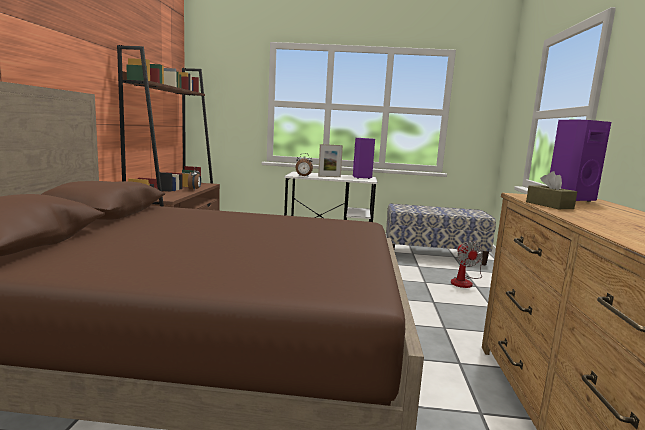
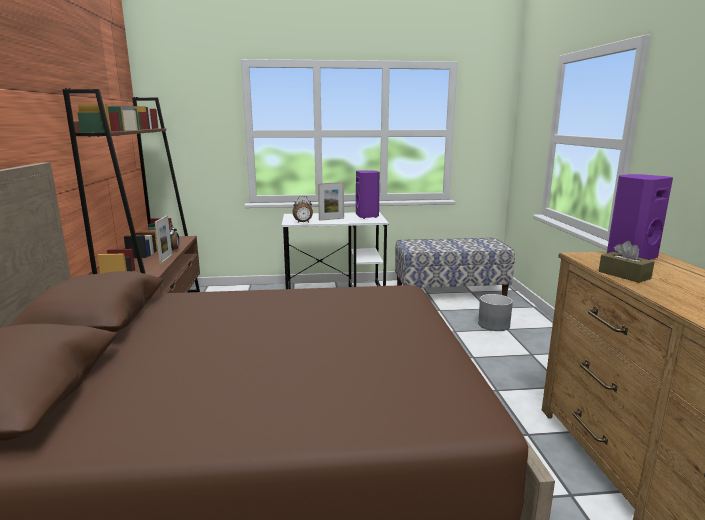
camera: 10 degrees left, 5 degrees up
(185, 193) = (166, 259): none -> picture frame
(464, 282) = (493, 325): fan -> grey planter

